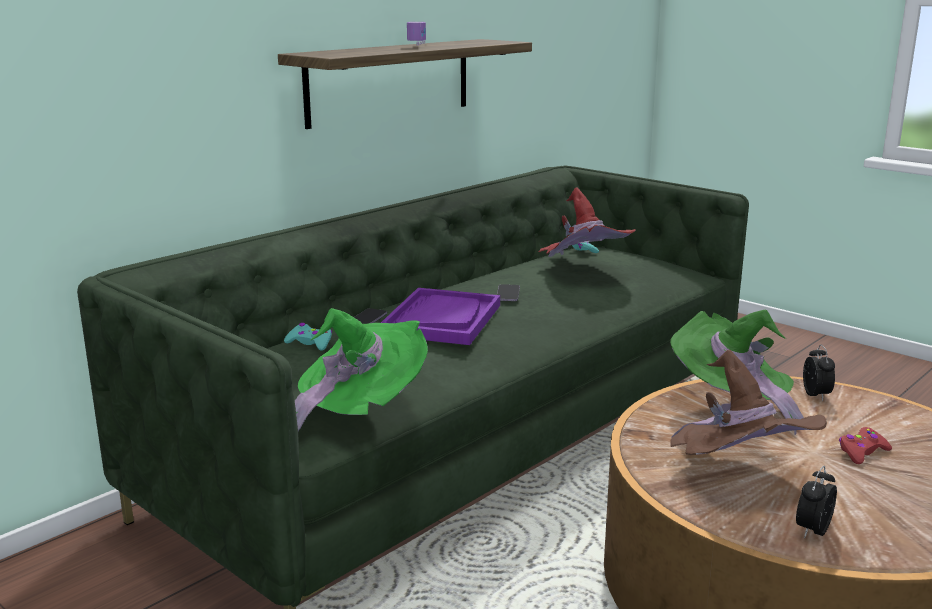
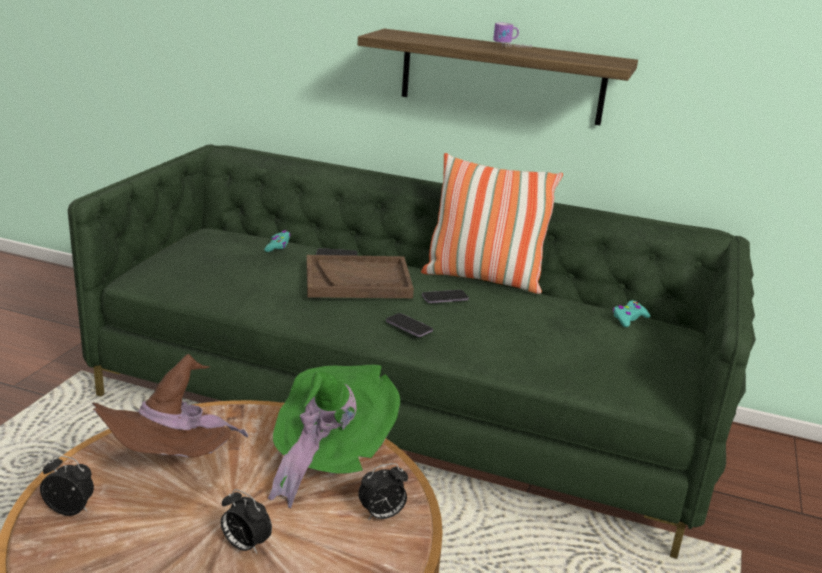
camera: 65 degrees right, 5 degrees up
(358, 411) = (181, 283): green hat -> none
(442, 319) = (358, 280): purple tray -> brown tray
(470, 277) = (483, 279): none -> pillow
(553, 318) = (409, 326): none -> phone
(583, 271) = (556, 326): red hat -> none
(862, 452) = (244, 546): red game controller -> alarm clock

